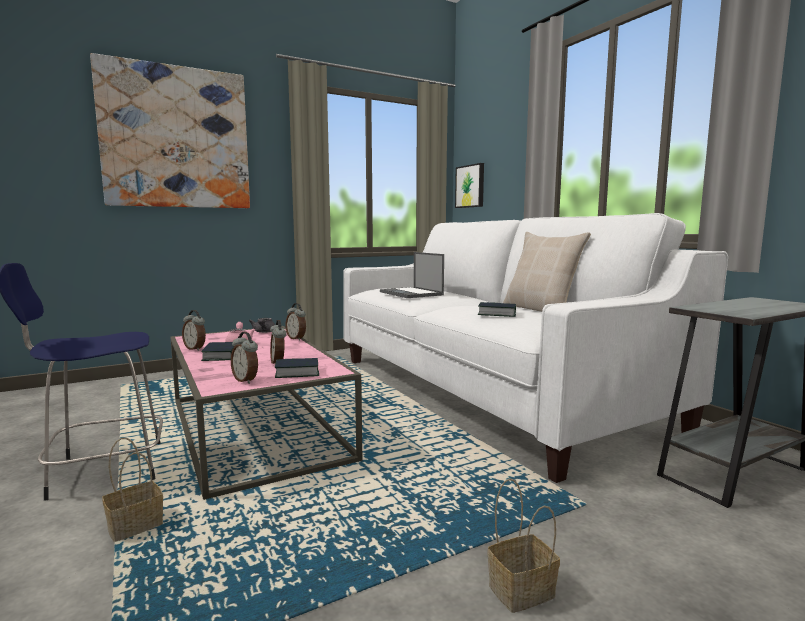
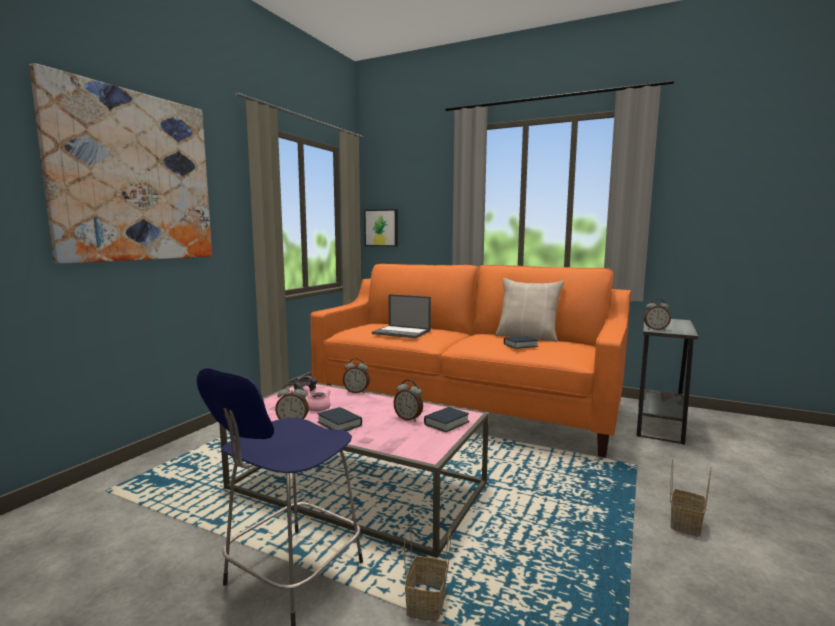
camera: 35 degrees left, 0 degrees up
(246, 380) = (428, 440): alarm clock -> alarm clock (655, 329)
(484, 390) = (466, 404): white sofa -> orange sofa

